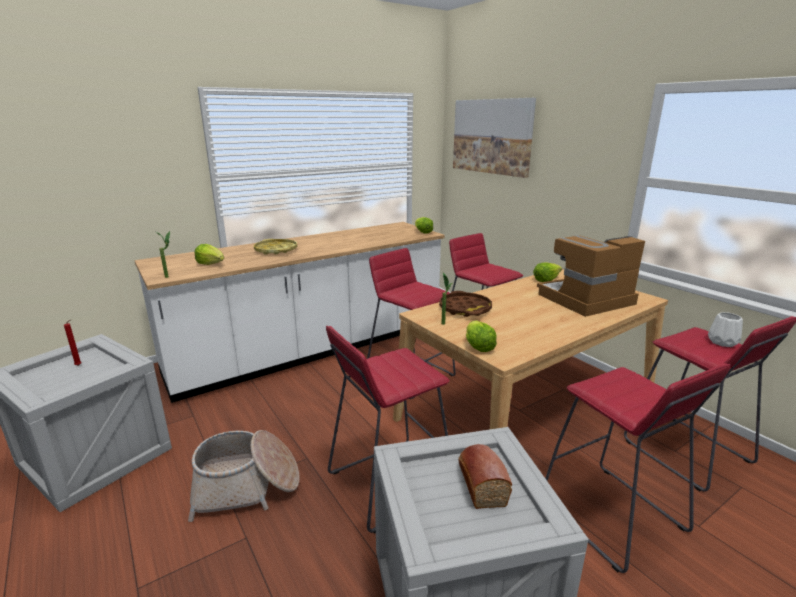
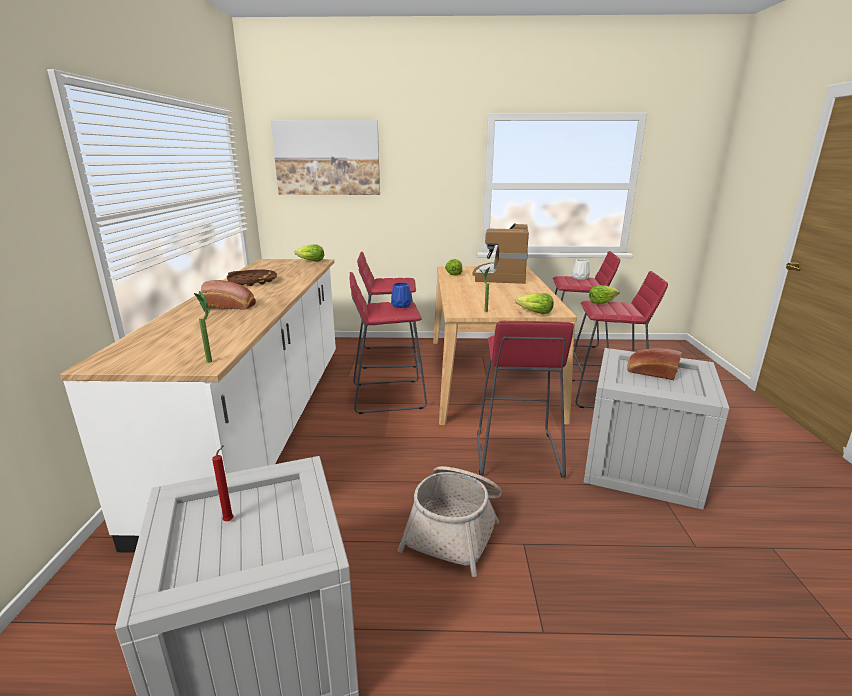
camera: 55 degrees left, 0 degrees up
(211, 264) = (210, 336): lettuce -> lettuce (601, 302)
(276, 250) = (232, 306): yellow tray -> bread
(426, 292) = (401, 306): none -> blue vase
(465, 309) = (469, 301): brown tray -> brown tray (252, 281)

